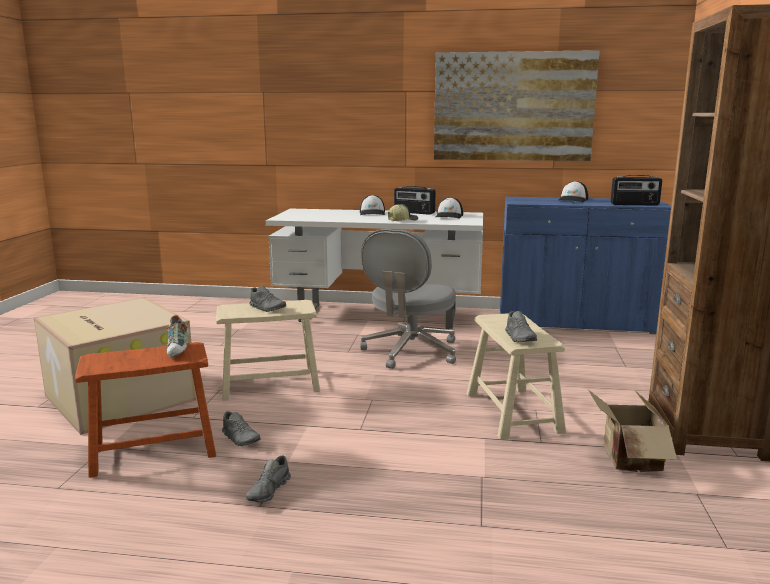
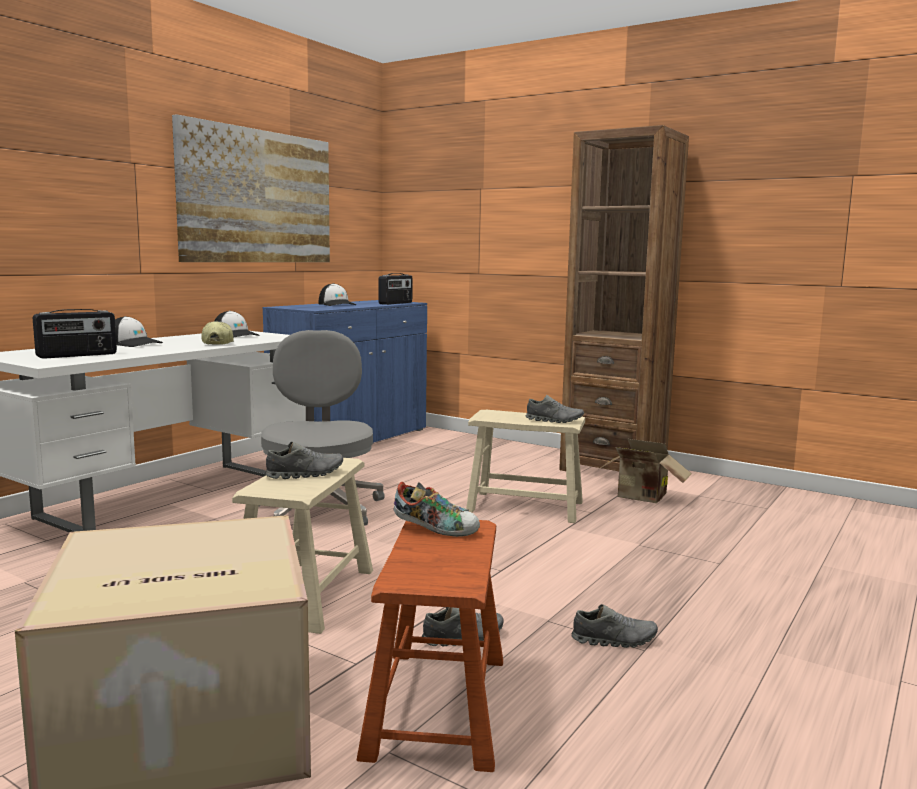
camera: 65 degrees left, 5 degrees down
(269, 491) = (614, 640): grey shoe -> grey shoe turned 45 degrees counterclockwise
(410, 352) = (319, 508): grey office chair -> grey office chair turned 150 degrees counterclockwise
(414, 212) = (178, 337): radio -> radio (77, 355)

